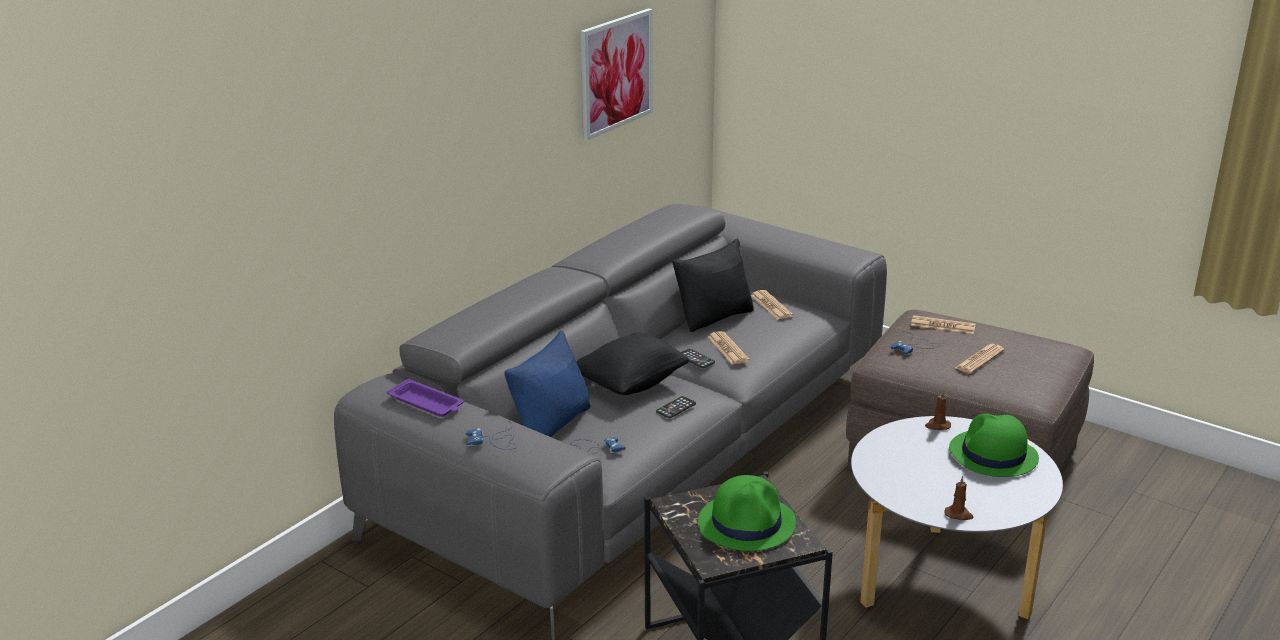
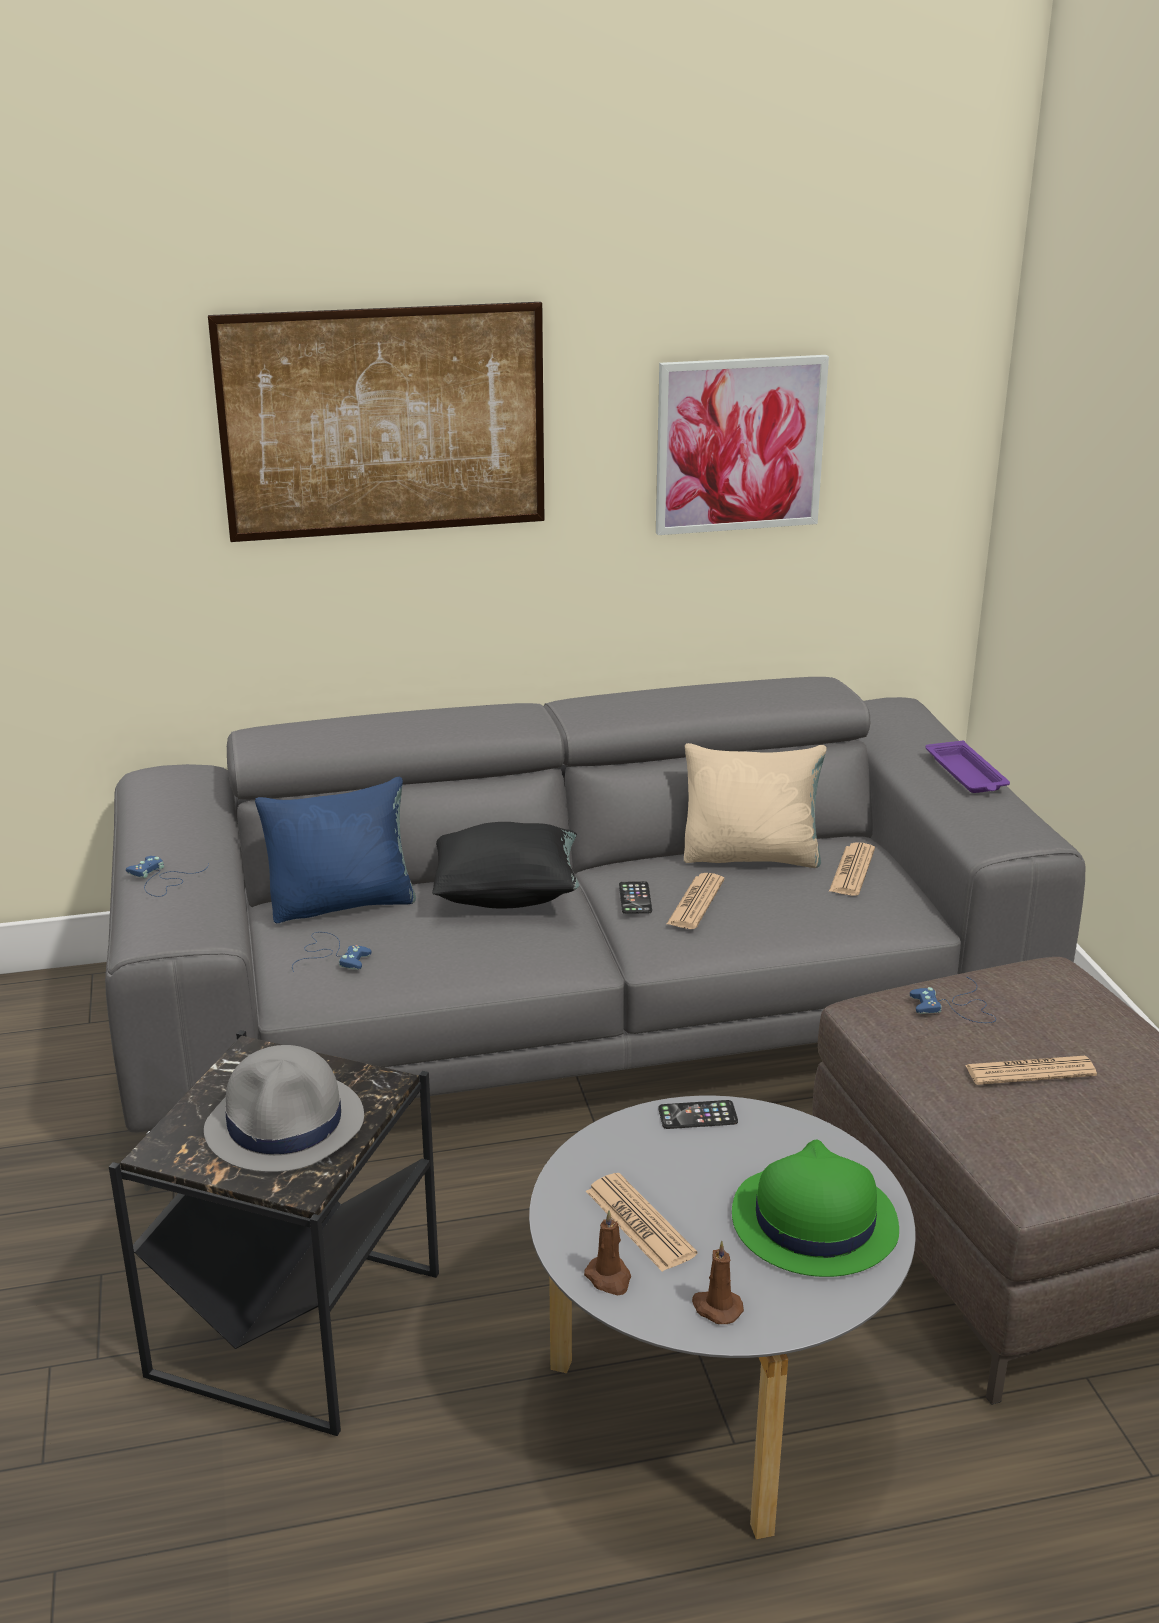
camera: 40 degrees right, 0 degrees up
(427, 403) = (177, 810): purple tray -> purple tray (966, 774)
(456, 103) = (384, 422): none -> picture
(676, 408) = (506, 947): phone -> phone (697, 1115)
(715, 317) = (751, 856): black pillow -> beige pillow
(747, 523) = (286, 1124): green hat -> grey hat
(937, 425) = (802, 1136): brown candle -> brown candle (716, 1307)
(943, 326) = (1055, 997): newspaper -> newspaper (640, 1223)

